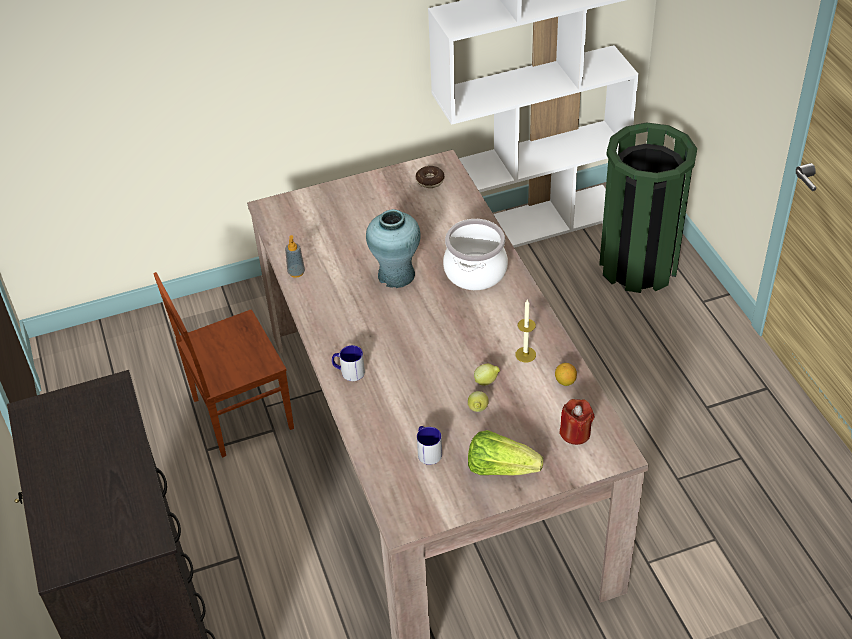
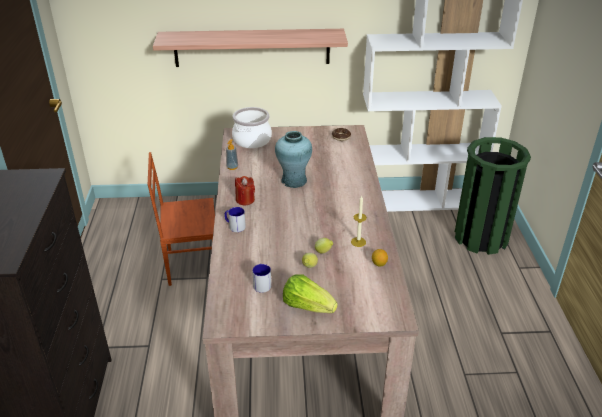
camera: 15 degrees right, 10 degrees down
(255, 62) = (252, 47): none -> shelf
(476, 272) = (347, 189): cooking pot -> cooking pot (252, 140)
(575, 433) = (372, 297): red candle -> red candle (245, 200)

